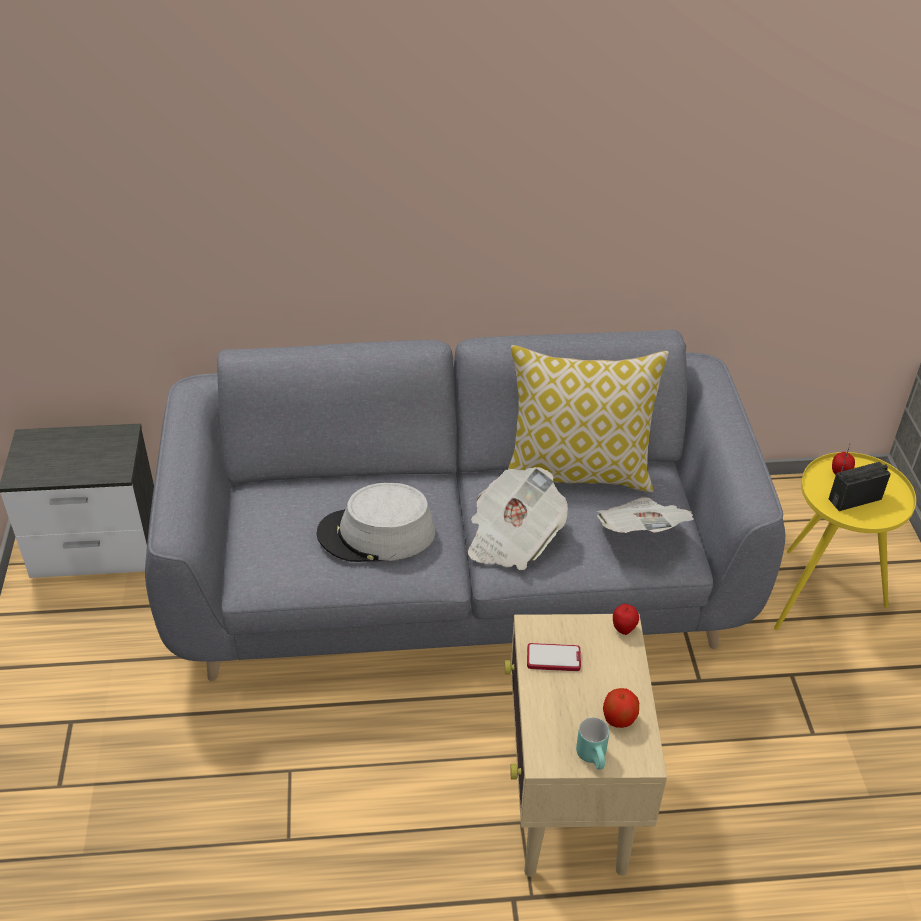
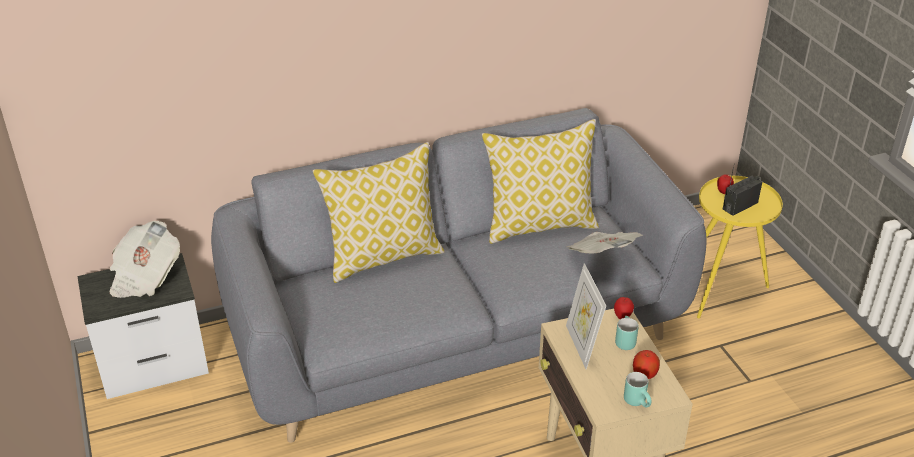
camera: 15 degrees left, 5 degrees down
(367, 476) = (383, 256): none -> pillow
(376, 534) = (409, 294): grey hat -> none
(512, 538) = (511, 277): newspaper -> newspaper (144, 277)
(553, 658) = (582, 346): phone -> picture frame
(611, 663) = (623, 340): none -> turquoise mug

